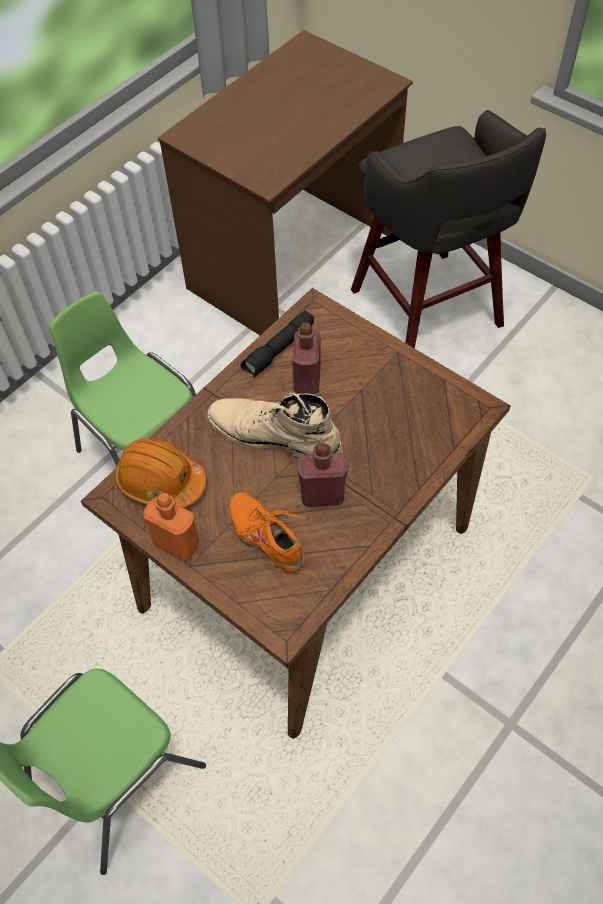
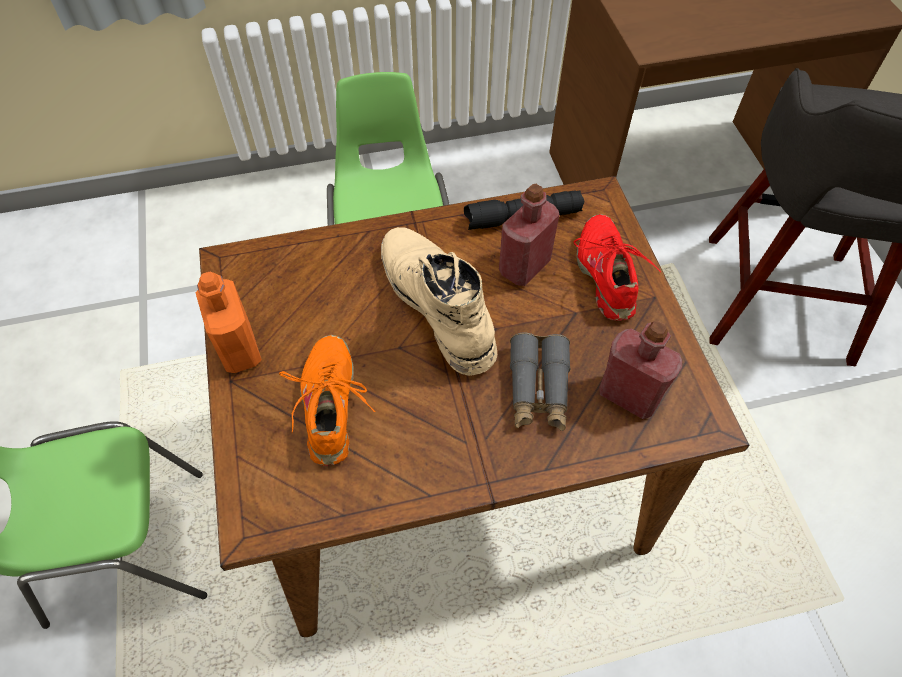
camera: 35 degrees right, 0 degrees up
(160, 481) = (284, 277): orange hard hat -> none
(322, 496) = (429, 401): red bottle -> red bottle (629, 395)
(360, 355) = (607, 274): none -> red shoe
(377, 448) = (538, 389): none -> grey binoculars

